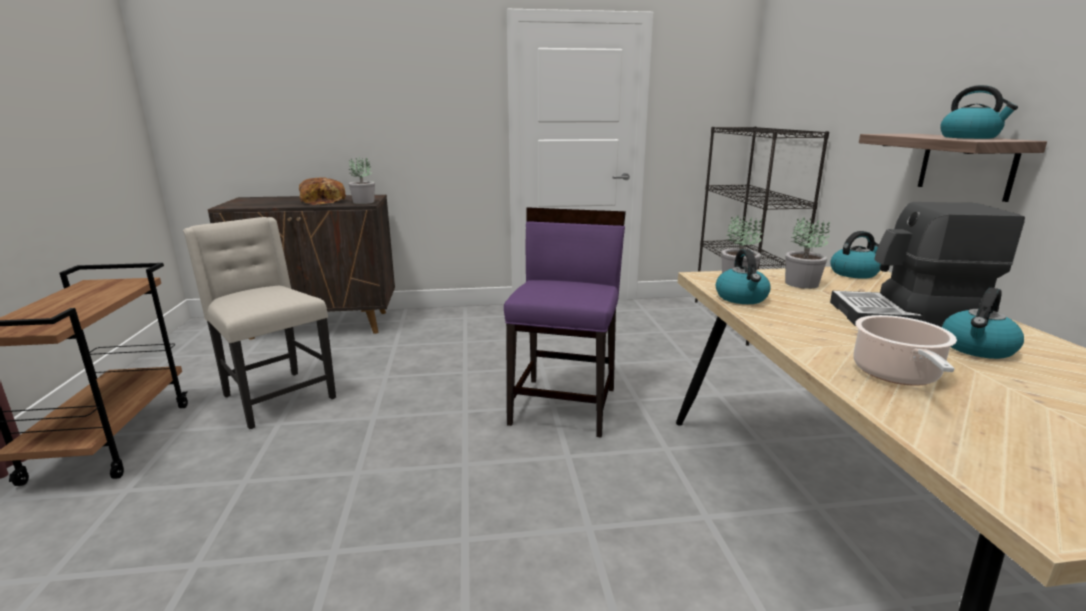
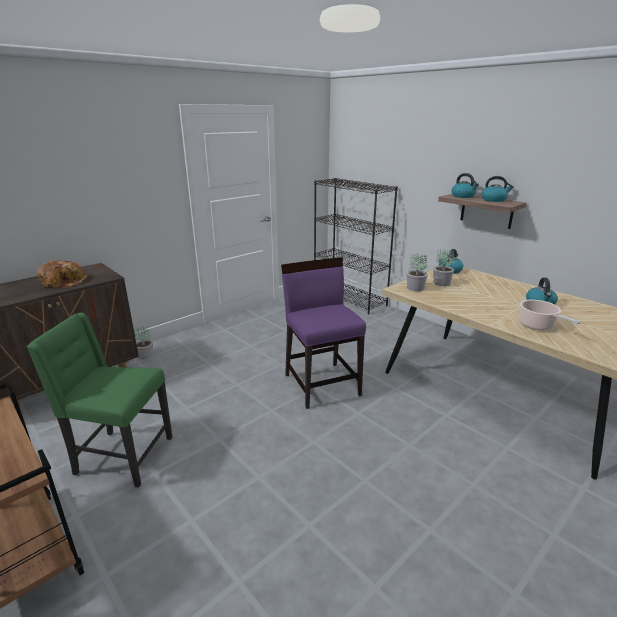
camera: 35 degrees left, 5 degrees up
(276, 397) = (122, 456): beige chair -> green chair
(364, 202) = (104, 275): potted plant -> potted plant (145, 355)
(742, 298) = (434, 299): kettle -> kettle (463, 196)
(908, 317) = (501, 293): coffee machine -> none

